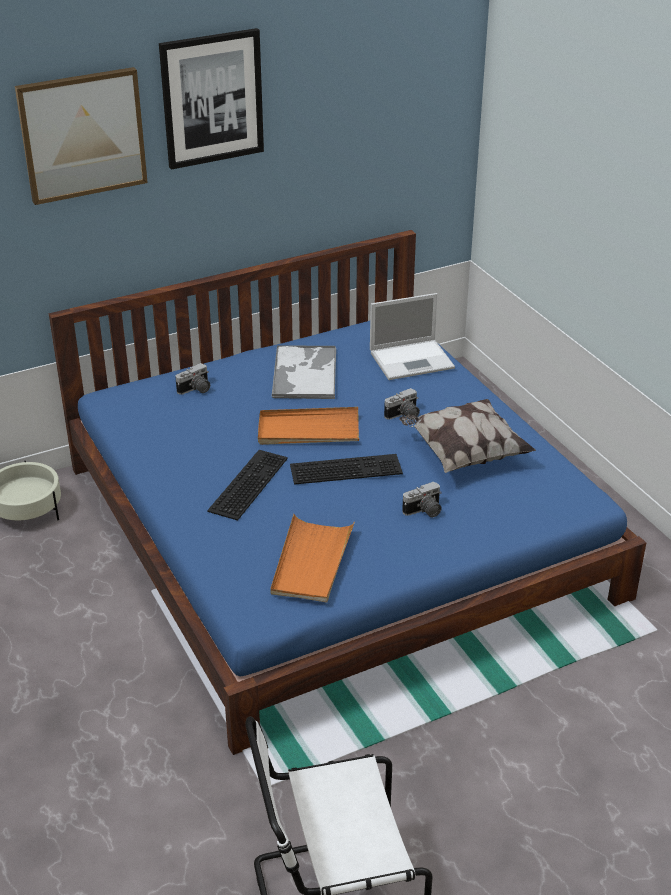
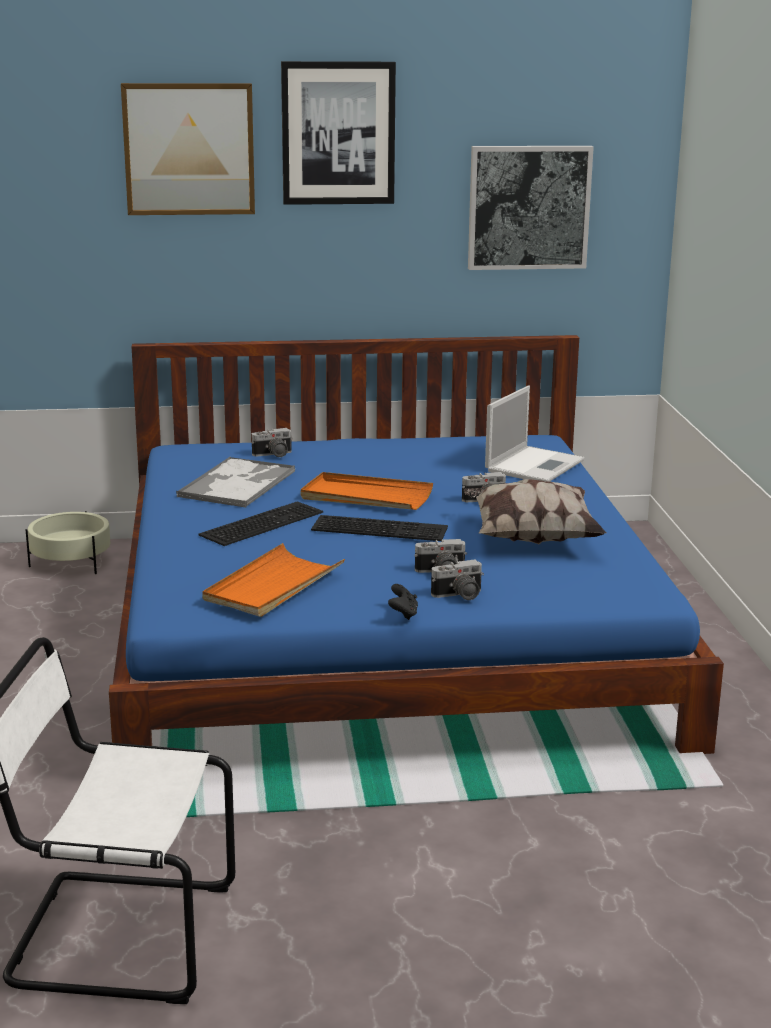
camera: 20 degrees right, 15 degrees down
(305, 373) = (402, 459): tray -> tray (238, 483)
(370, 133) = (528, 207): none -> picture
(413, 359) = (535, 465): laptop -> laptop turned 60 degrees counterclockwise
(427, 568) = (403, 614): none -> black game controller
(454, 536) = (459, 596): none -> camera

